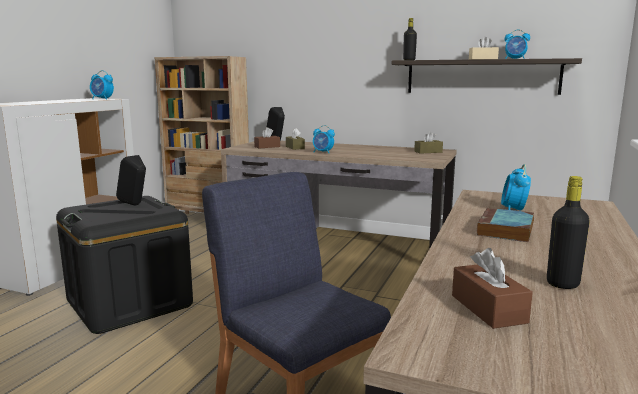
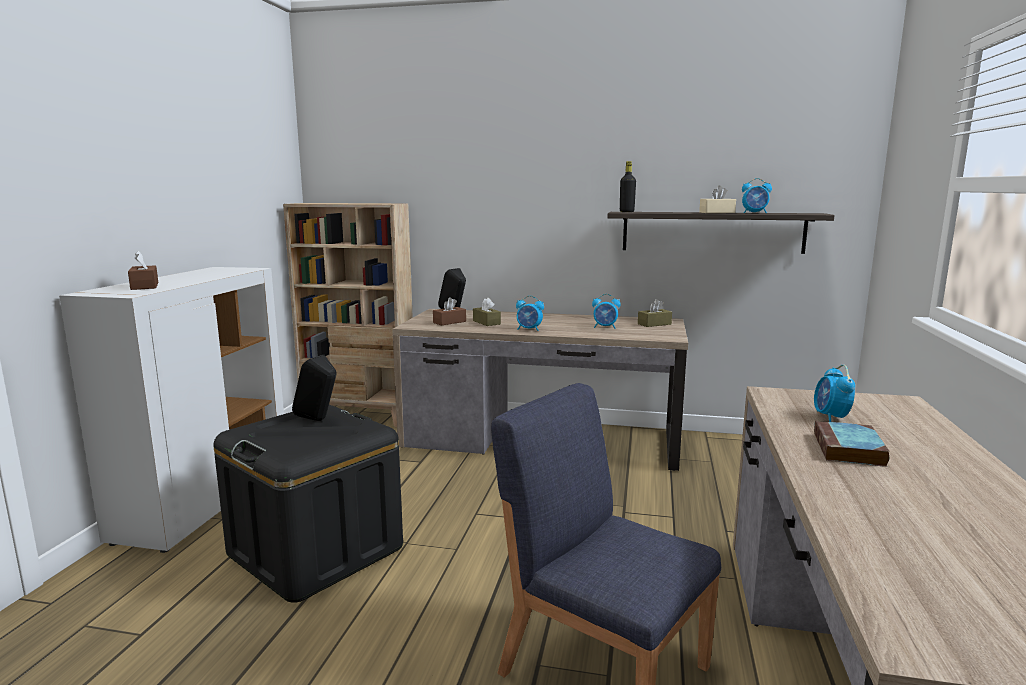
camera: 10 degrees left, 0 degrees up
(102, 99) = (238, 271): alarm clock -> alarm clock (605, 327)
(488, 309) = (932, 572): brown tissue box -> brown tissue box (144, 286)
(562, 283) = (973, 527): black bottle -> none

